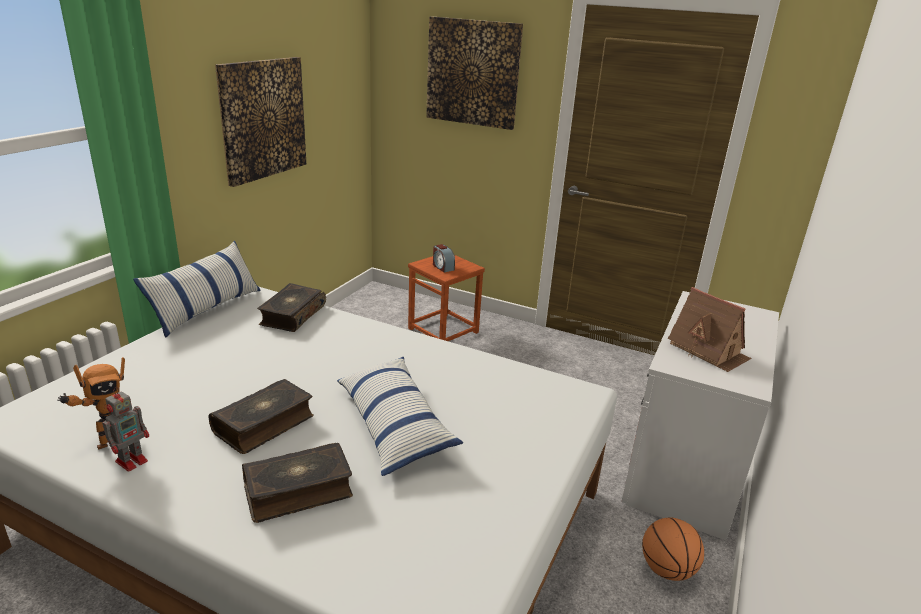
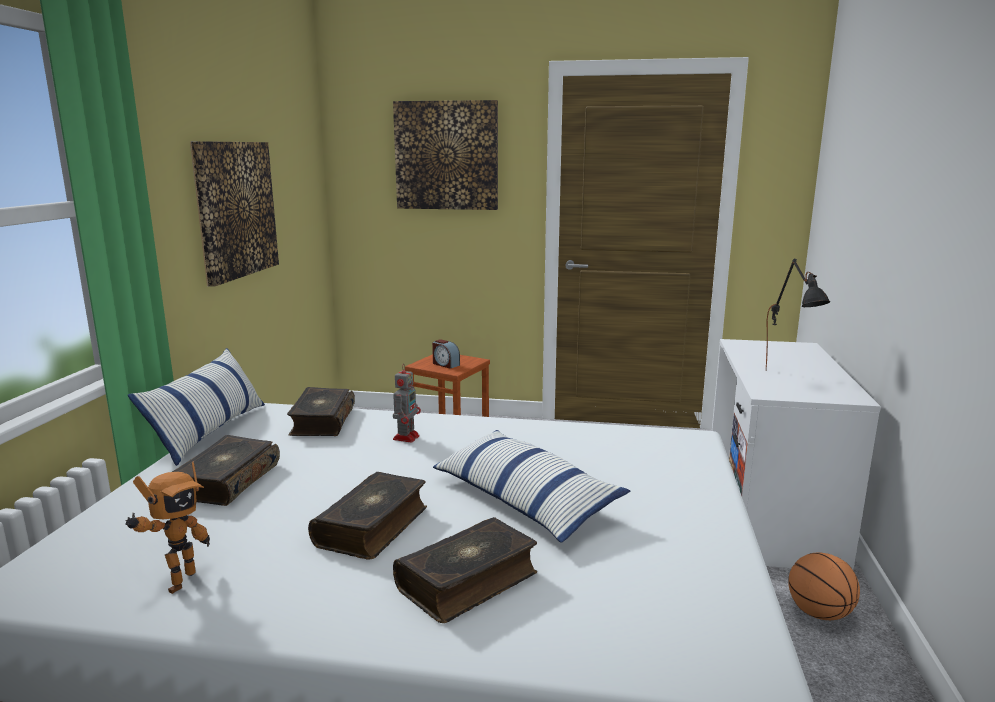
camera: 15 degrees left, 10 degrees down
(133, 460) = (230, 595): toy robot -> toy robot (406, 437)
(190, 359) = (227, 481): none -> book
(708, 350) = (788, 378): toy house -> black table lamp

